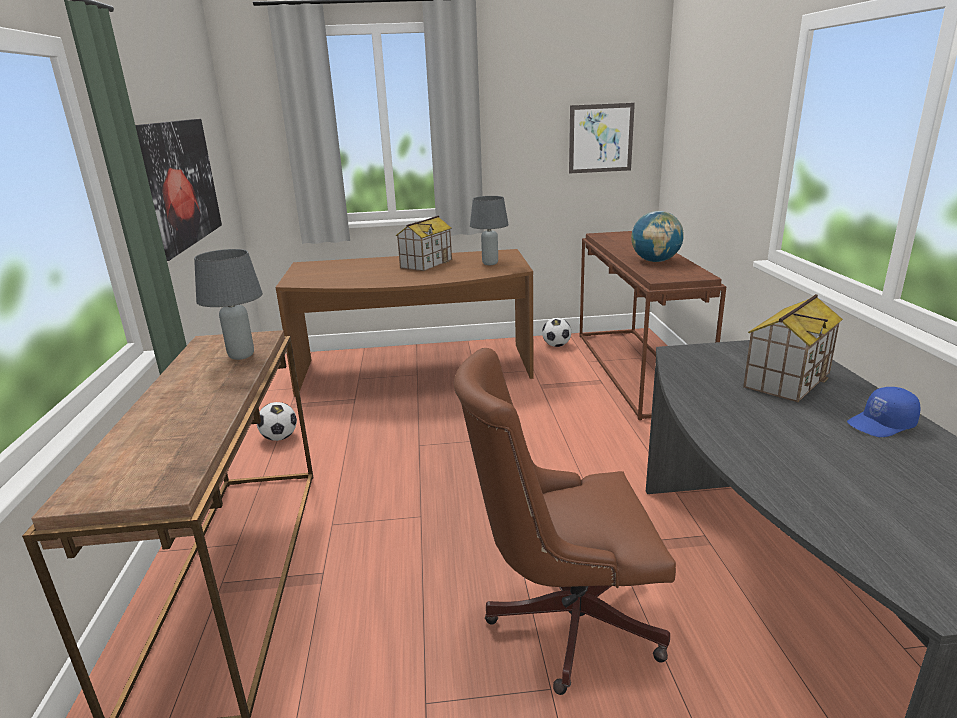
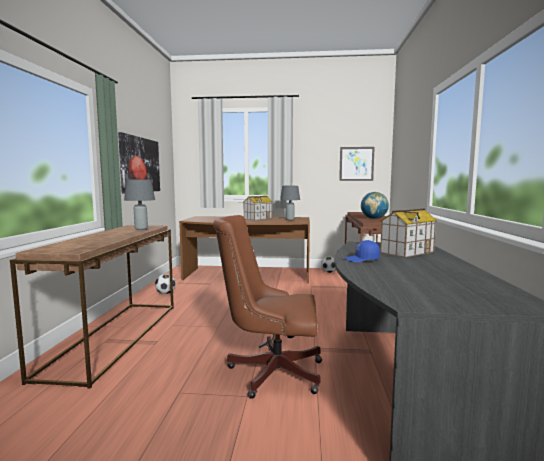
camera: 10 degrees right, 15 degrees down
(882, 425) = (443, 265): blue cap -> blue cap (362, 259)

